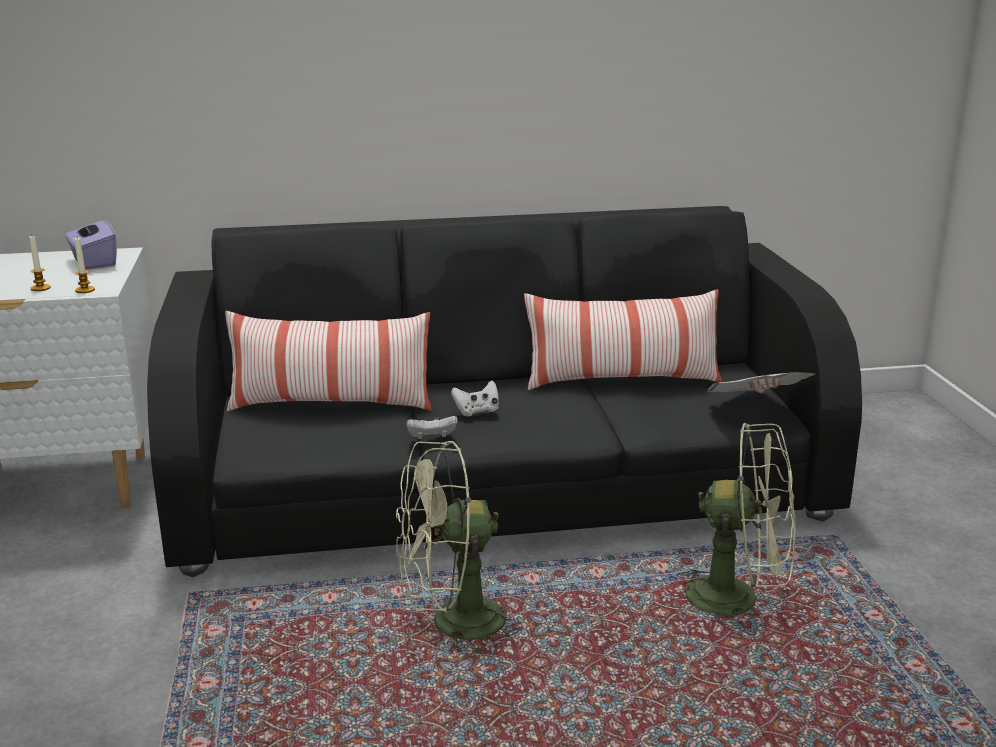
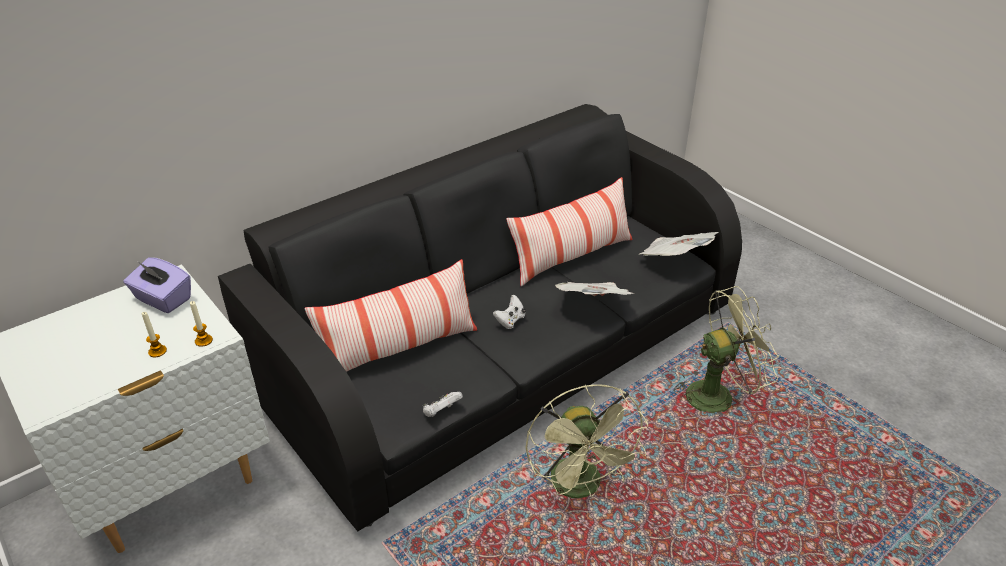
camera: 30 degrees left, 15 degrees up
(432, 439) = (508, 360): white game controller -> white game controller (441, 412)
(453, 625) = (581, 488): green fan -> green fan turned 60 degrees counterclockwise
(594, 422) = (594, 304): none -> newspaper

